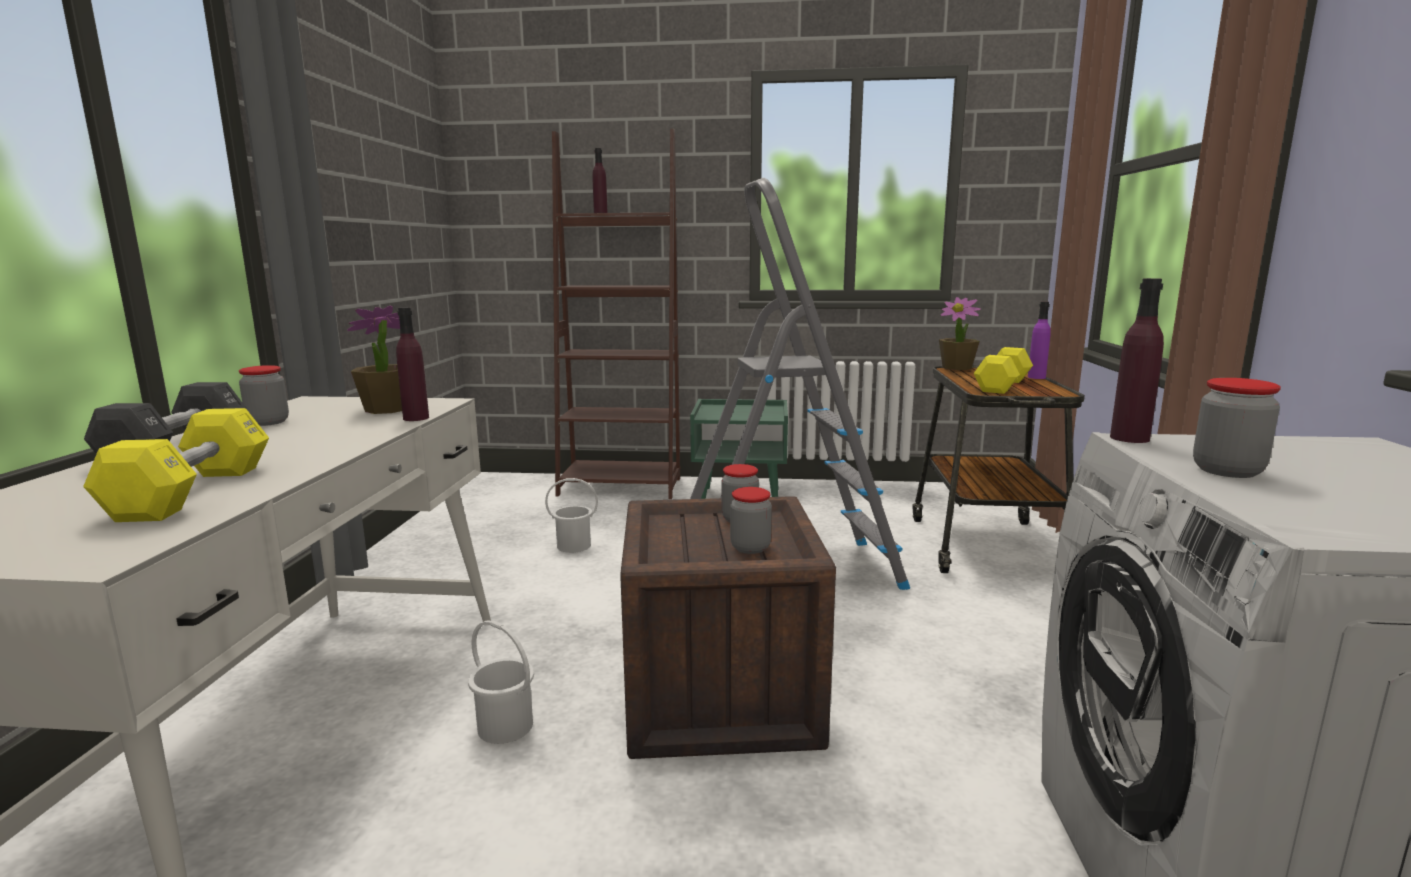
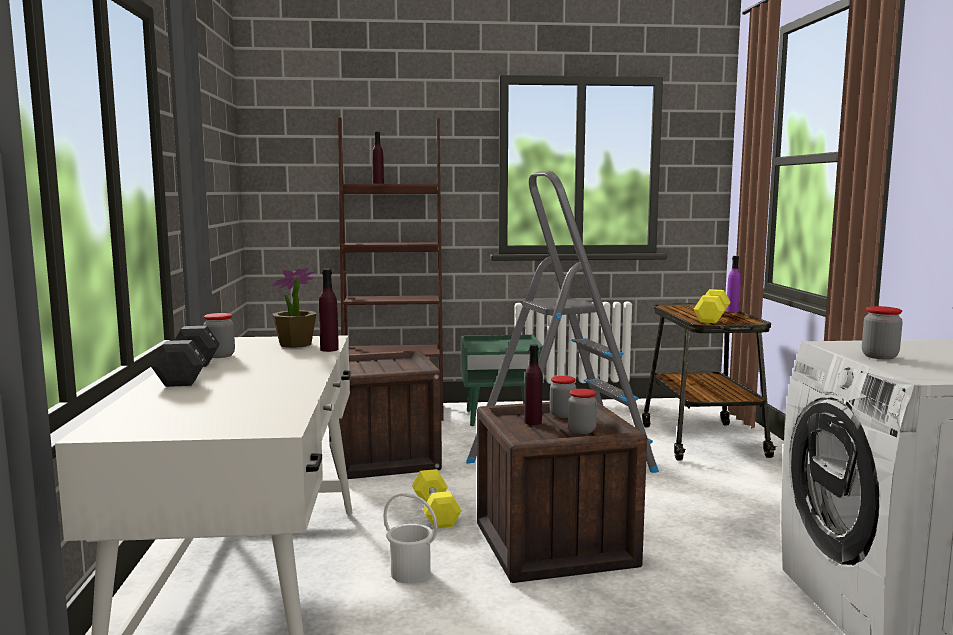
camera: 10 degrees left, 5 degrees down
(193, 492) = (260, 396): yellow dumbbell -> yellow dumbbell (436, 512)
(573, 545) = (383, 458): white bucket -> crate
(957, 368) = (671, 305): potted plant -> none
(1129, 438) = (824, 343): purple bottle -> purple bottle (533, 422)

